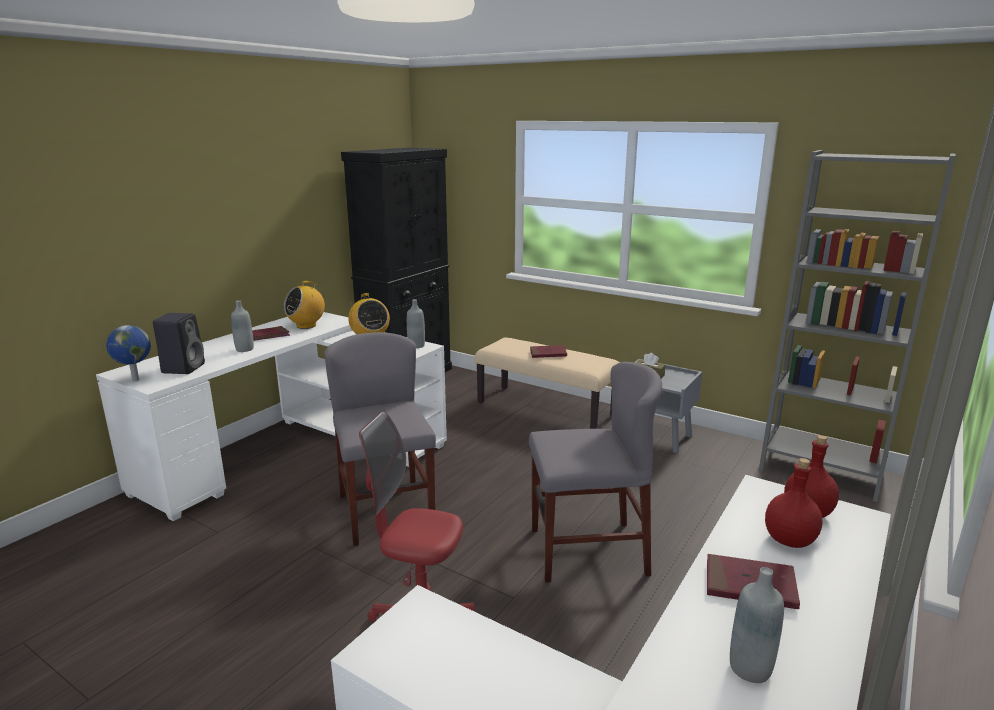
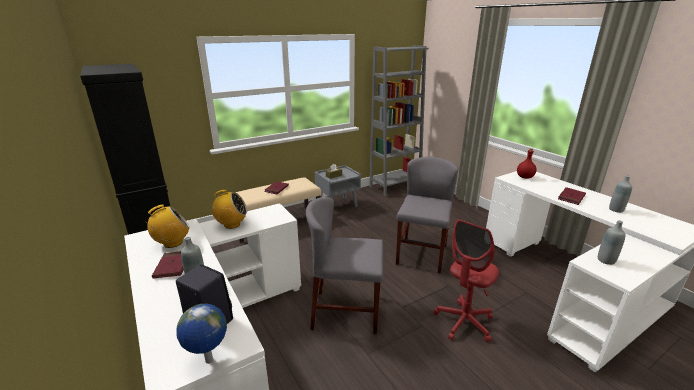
camera: 65 degrees left, 5 degrees up
(306, 325) = (172, 243): radio -> radio turned 105 degrees counterclockwise
(416, 345) = (269, 211): grey bottle -> grey bottle (606, 260)
(790, 541) = (543, 184): red bottle -> none

